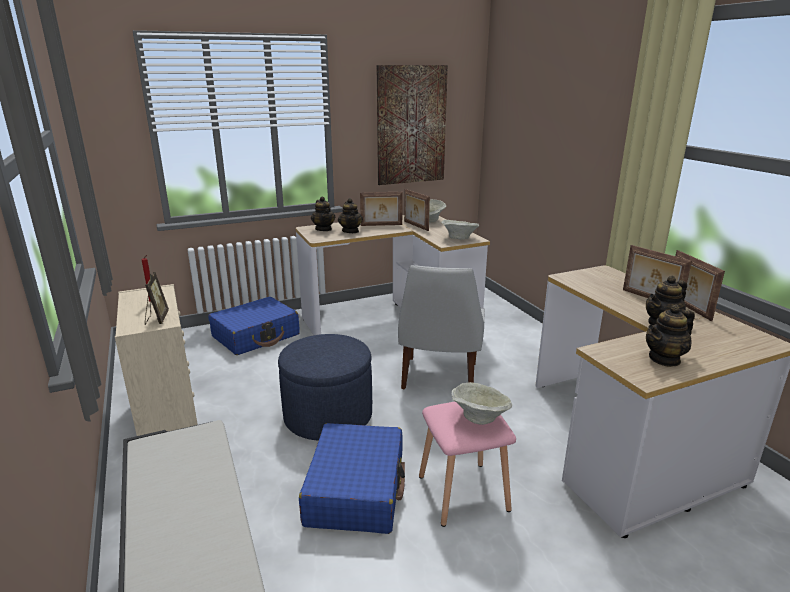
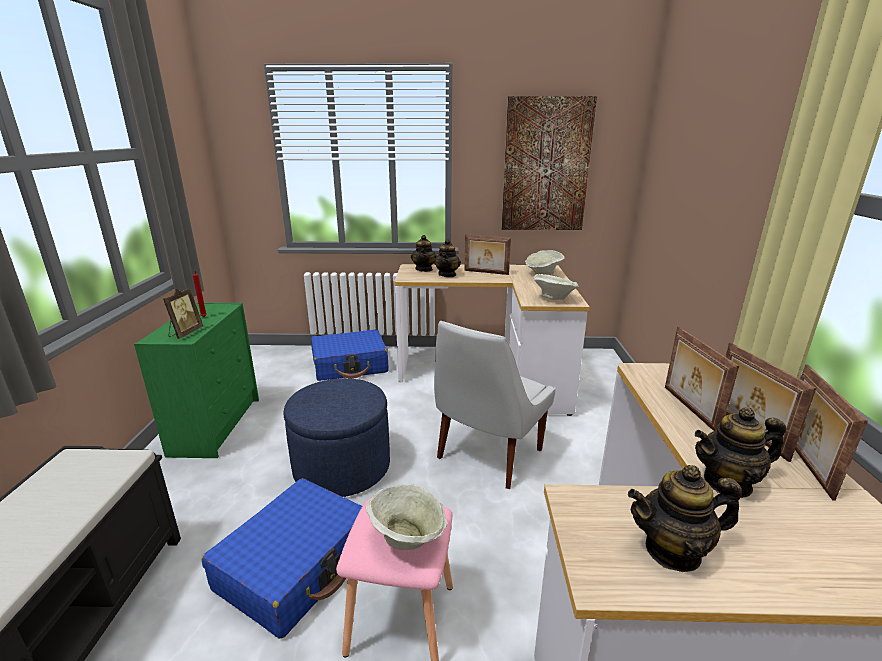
camera: 25 degrees right, 0 degrees up
(168, 415) = (217, 425): beige dresser -> green dresser
(415, 226) = (521, 278): picture frame -> picture frame (688, 409)

